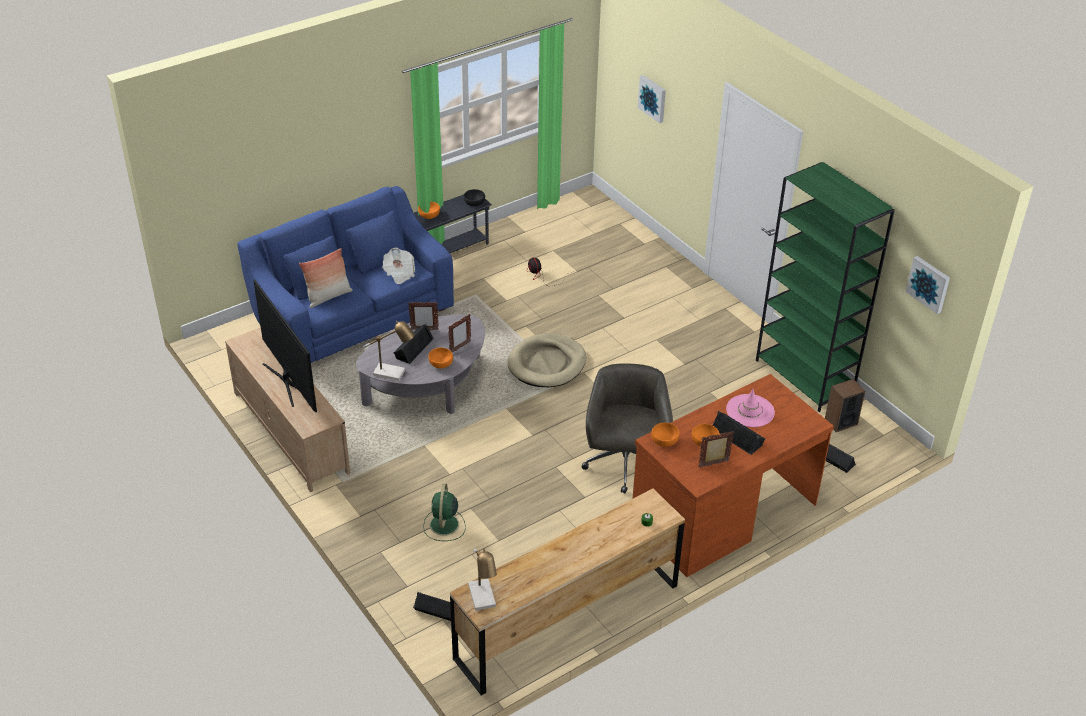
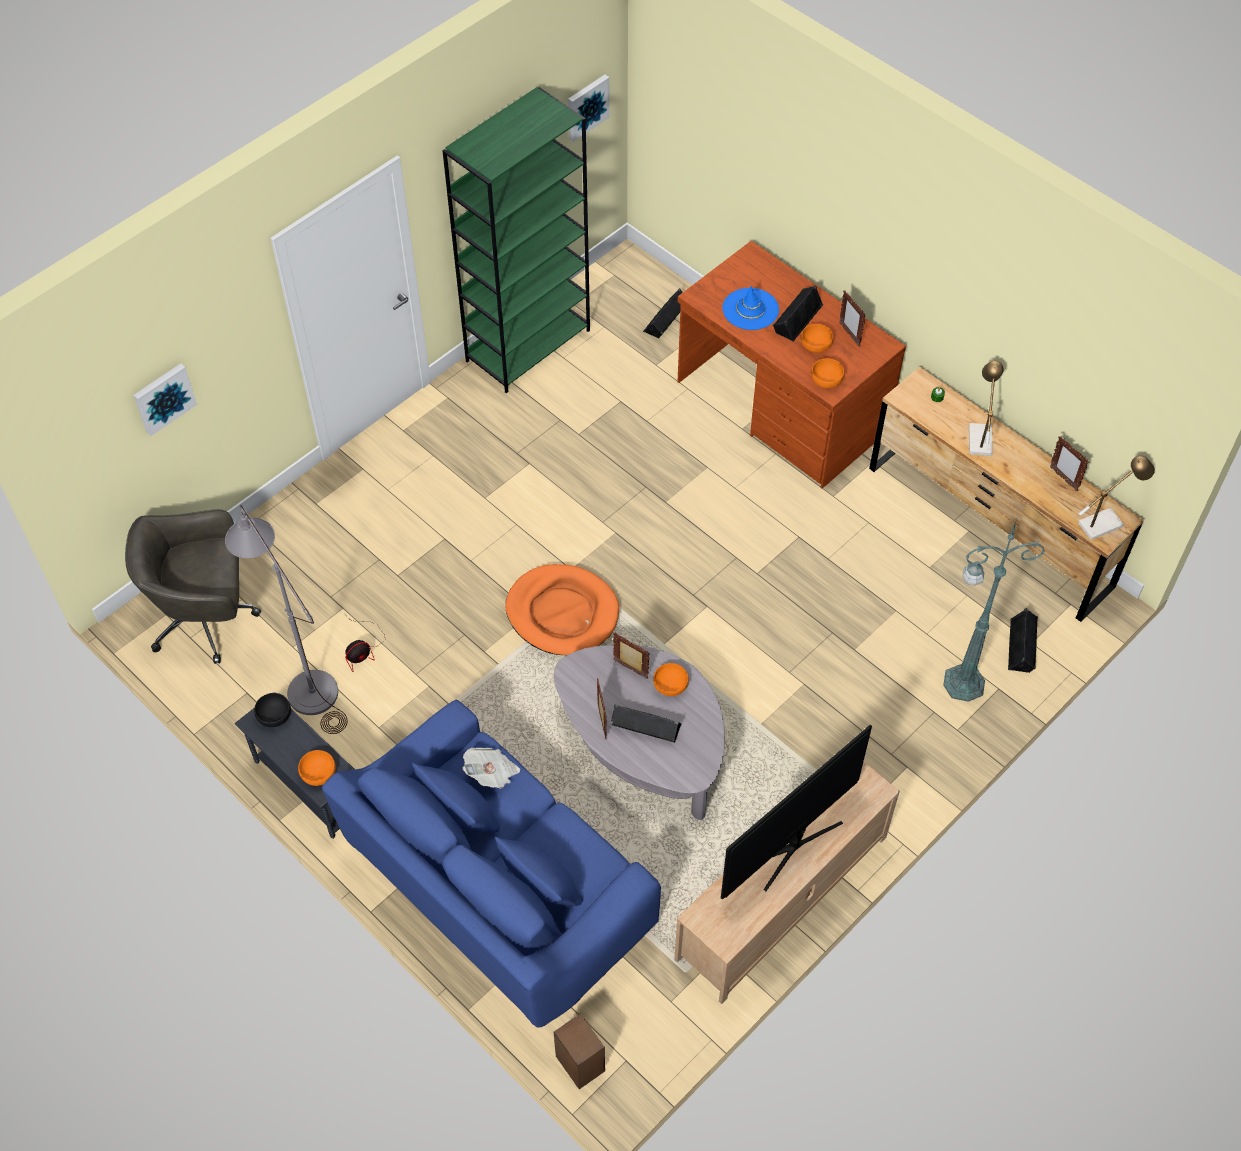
camera: 100 degrees left, 15 degrees up
(328, 297) = (565, 863): pillow -> none
(393, 373) = (706, 739): table lamp -> table lamp (979, 436)
(420, 564) = (961, 683): none -> green floor lamp
(444, 525) = (892, 671): green fan -> none
(525, 253) = (305, 682): none -> grey floor lamp
(538, 584) = (1063, 479): none -> picture frame
(547, 364) = (562, 612): beige dog bed -> orange dog bed
(625, 464) = (731, 504): grey office chair -> grey office chair (207, 619)
(750, 411) = (750, 309): pink hat -> blue hat
(840, 422) = (602, 311): speaker -> speaker (580, 1064)

